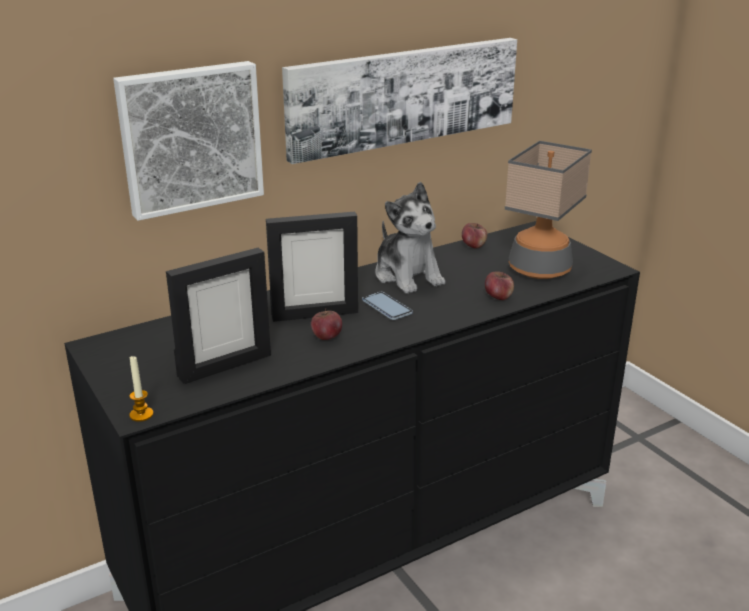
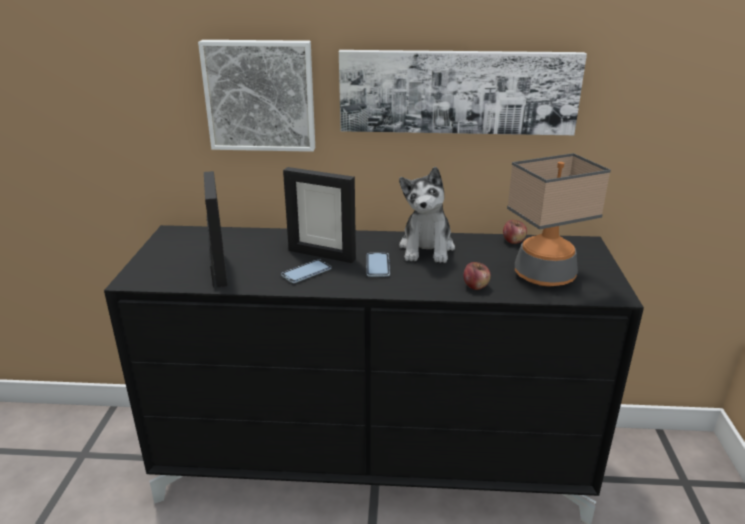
camera: 35 degrees right, 0 degrees up
(141, 415) = (132, 281): candle -> none
(225, 366) = (218, 269): picture frame -> picture frame turned 105 degrees counterclockwise
(326, 337) = (306, 272): apple -> phone

